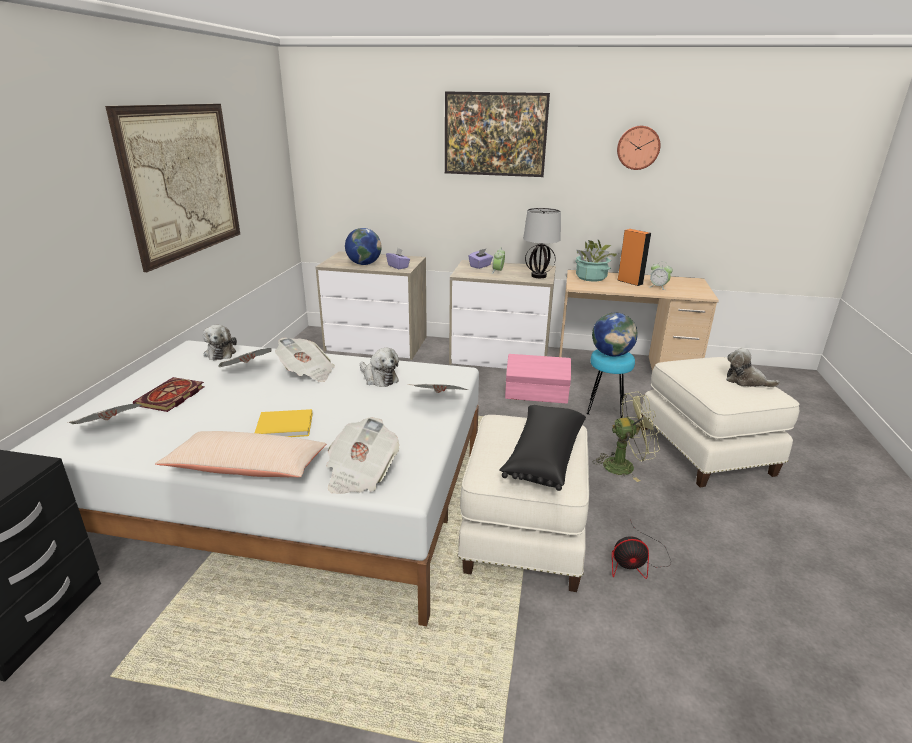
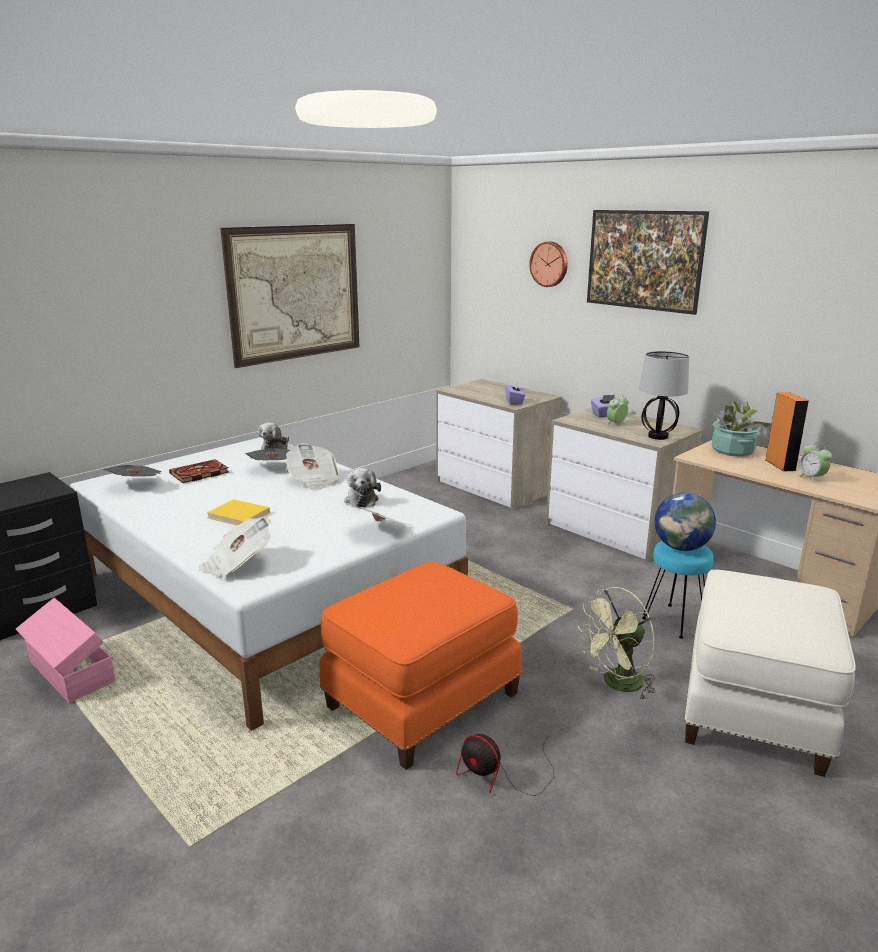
camera: 35 degrees right, 5 degrees down
(247, 468) = (175, 535): beige pillow -> none
(364, 264) = (484, 394): globe -> none
(522, 532) = (421, 699): white ottoman -> orange ottoman
(537, 395) = (607, 581): pink storage box -> pink storage box (71, 673)
(543, 457) = (420, 610): black pillow -> none
(625, 465) = (617, 684): green fan -> green fan turned 120 degrees clockwise
(638, 147) = (821, 284): wall clock -> wall clock (549, 264)
(746, 381) = (800, 620): plush toy -> none

